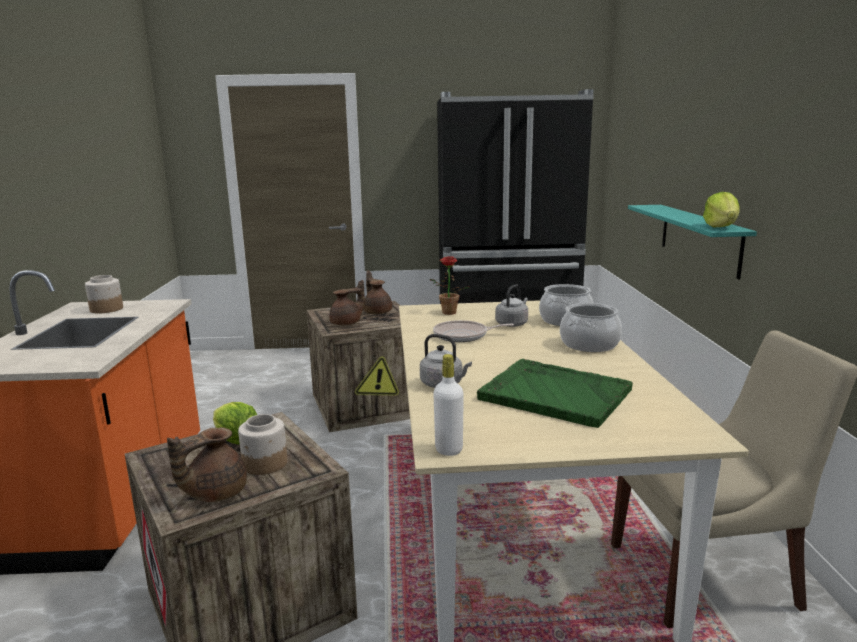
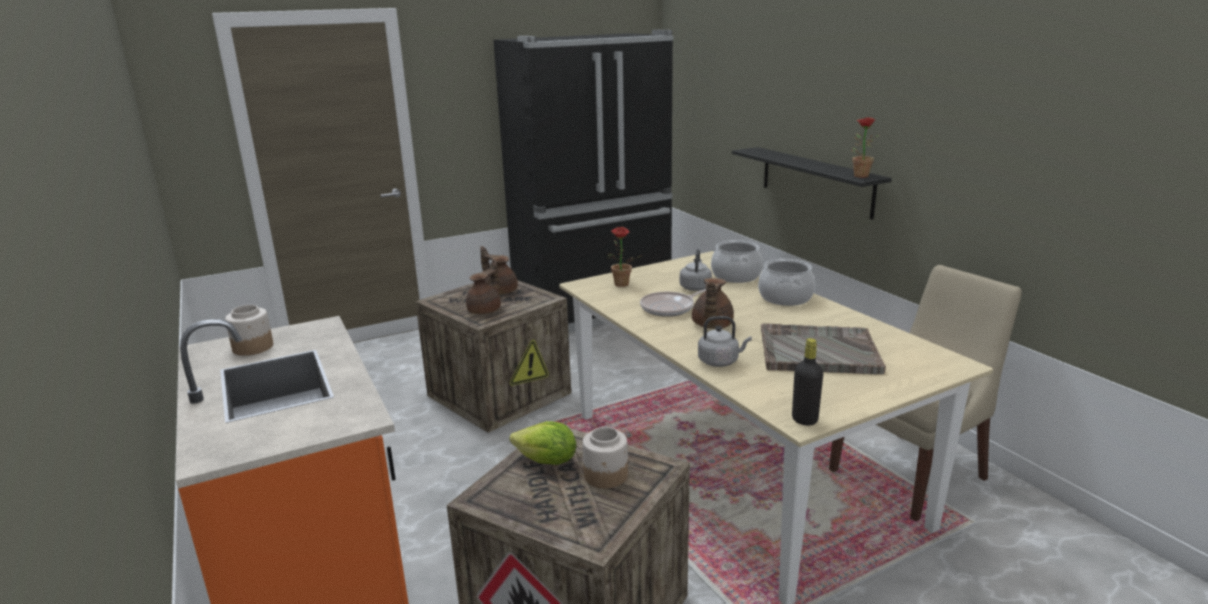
camera: 25 degrees left, 5 degrees up
(214, 493) = (597, 515): brown teapot -> brown teapot (711, 325)
(449, 449) = (804, 420): white bottle -> black bottle
(553, 394) = (817, 351): green tray -> grey tray
(699, 238) = (816, 181): turquoise shelf -> black shelf
(721, 227) = (859, 175): lettuce -> potted plant

